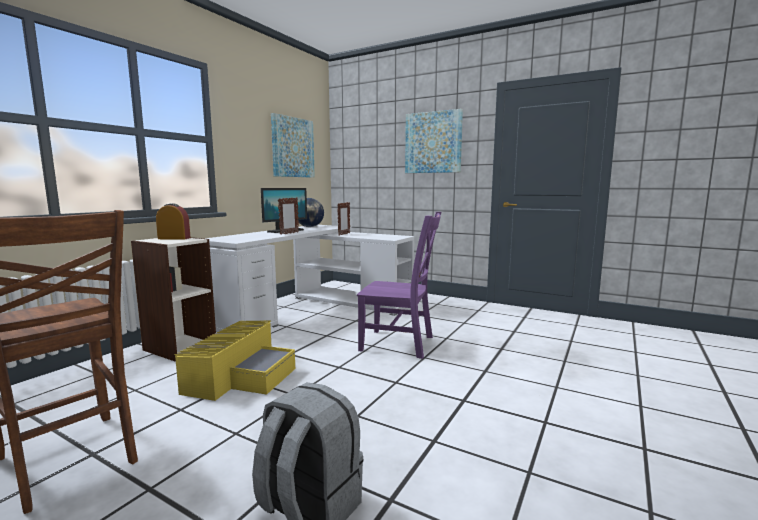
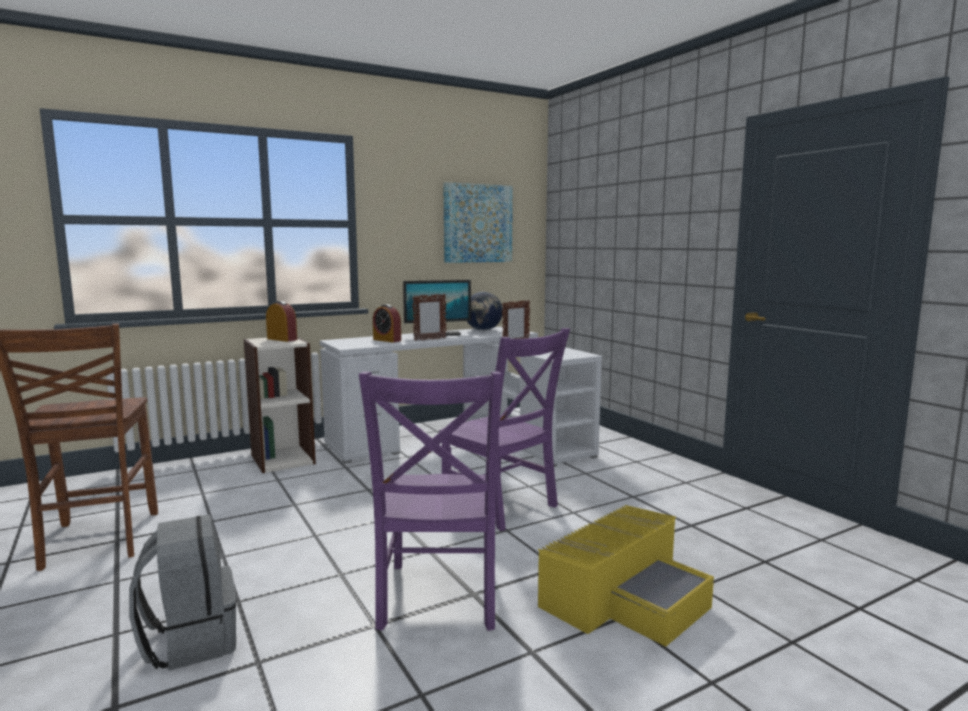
camera: 30 degrees right, 0 degrees up
(241, 375) = (297, 501): yellow storage box -> yellow storage box (625, 596)
(256, 236) = (387, 340): none -> alarm clock
(433, 142) = (660, 213): picture -> none
(447, 410) = (438, 598): none -> purple chair

